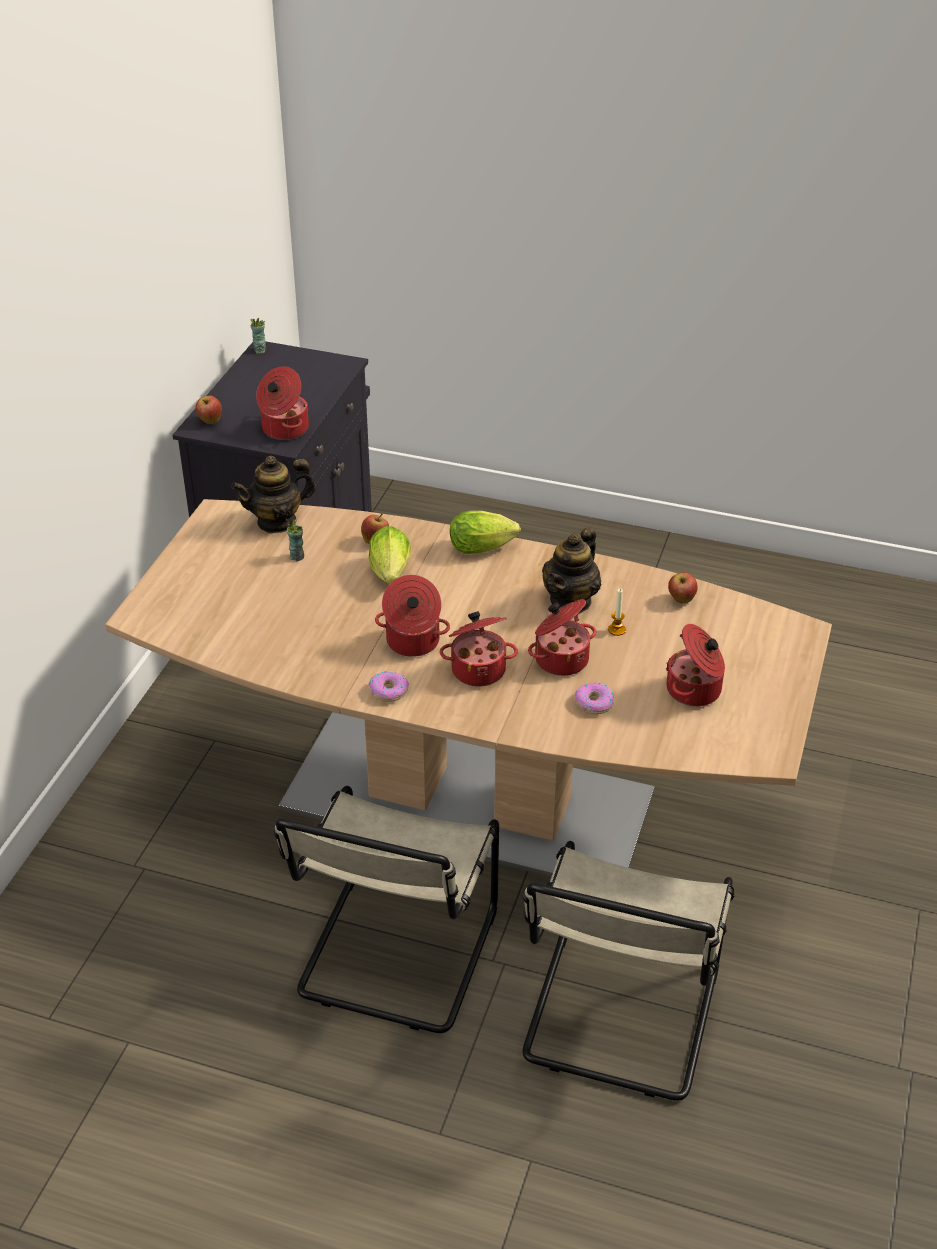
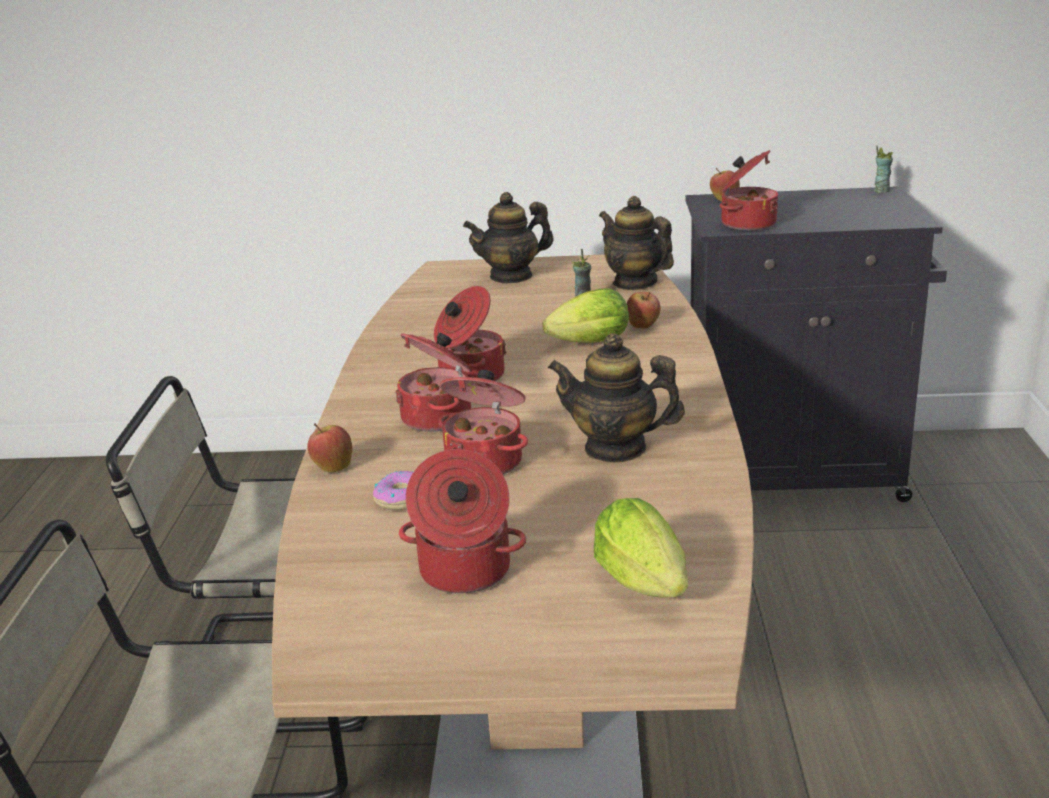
camera: 75 degrees right, 15 degrees down
(200, 581) = (511, 276): none -> teapot
(388, 691) = (377, 380): donut -> none
(485, 548) = (684, 380): lettuce -> lettuce (646, 587)
(616, 630) = (573, 489): candle -> none
(681, 600) = (684, 528): apple -> apple (332, 467)

